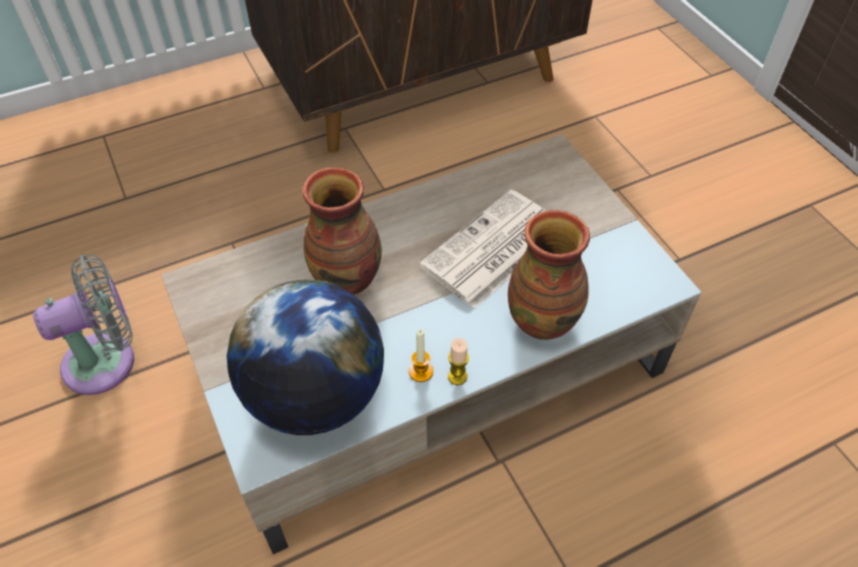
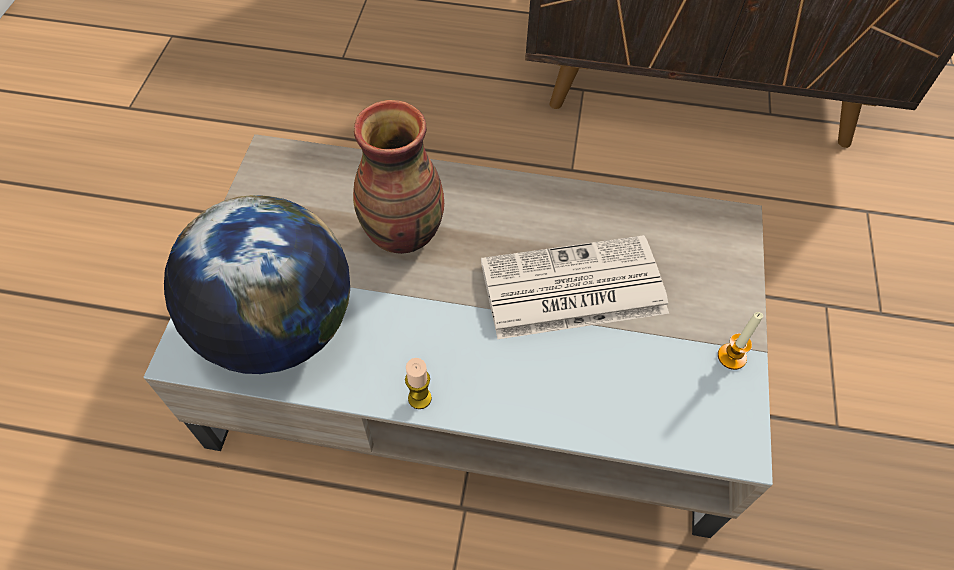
camera: 35 degrees right, 5 degrees up
(107, 360) = (218, 192): grey fan -> none
(421, 371) = (390, 369): candle -> candle (731, 357)
(542, 319) = (558, 396): vase -> none

